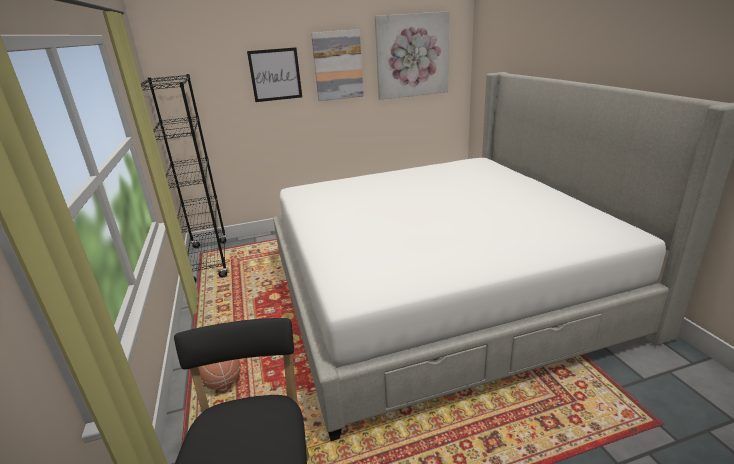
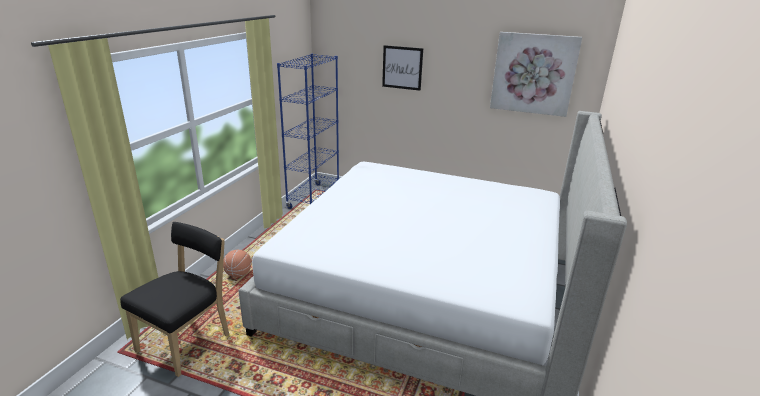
camera: 35 degrees right, 0 degrees up
(209, 261) = (314, 198): black bookcase -> blue bookcase
(338, 65) = (457, 70): picture -> none

